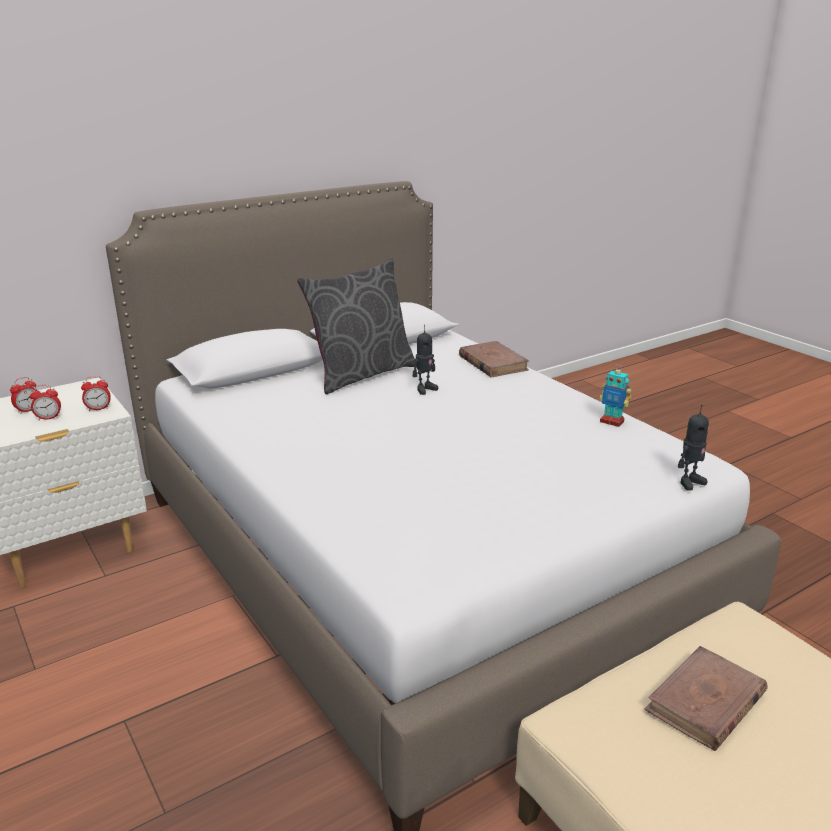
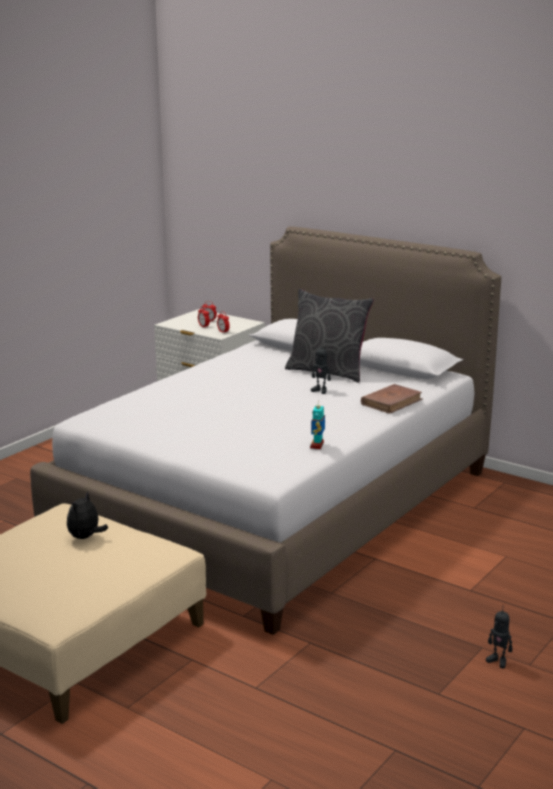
camera: 70 degrees right, 5 degrees down
(689, 482) = (239, 473): toy robot -> toy robot (498, 661)
(705, 702) = (85, 537): brown book -> plush toy

